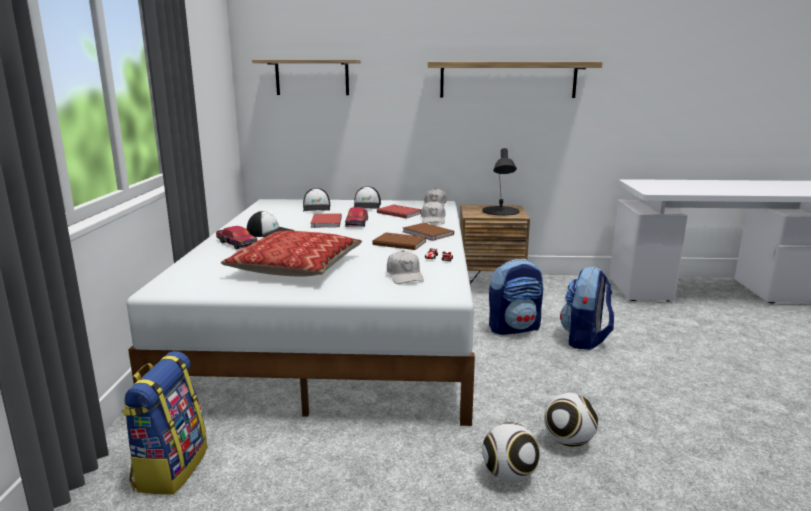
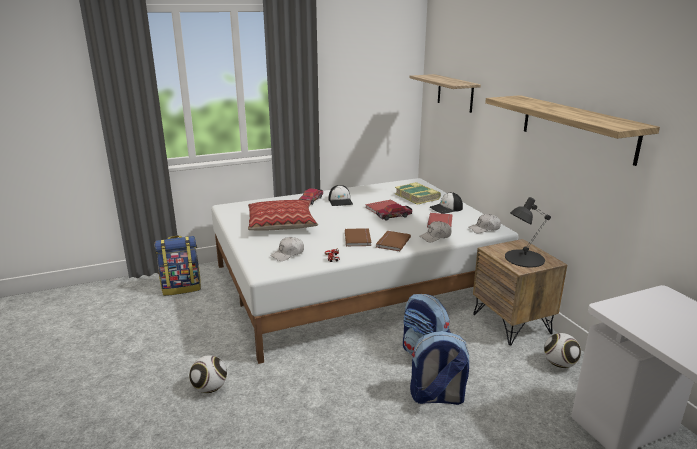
camera: 65 degrees right, 5 degrees up
(317, 208) = (417, 197): cap -> book
(568, 441) = (258, 408): football -> football (560, 364)

